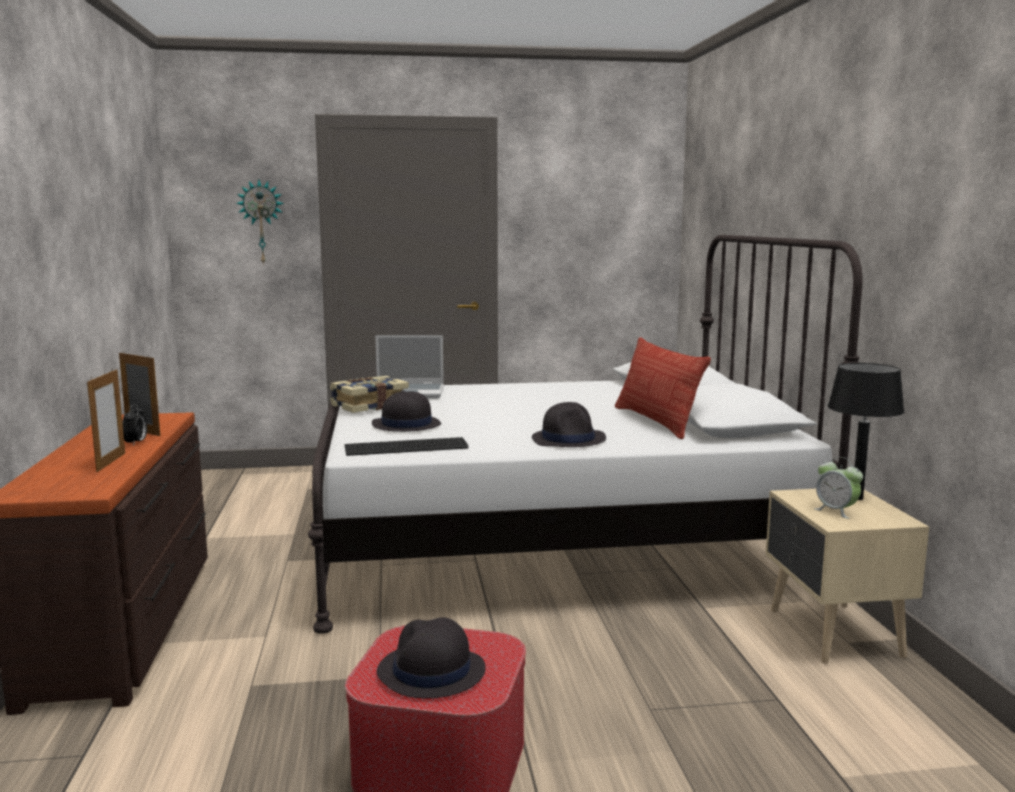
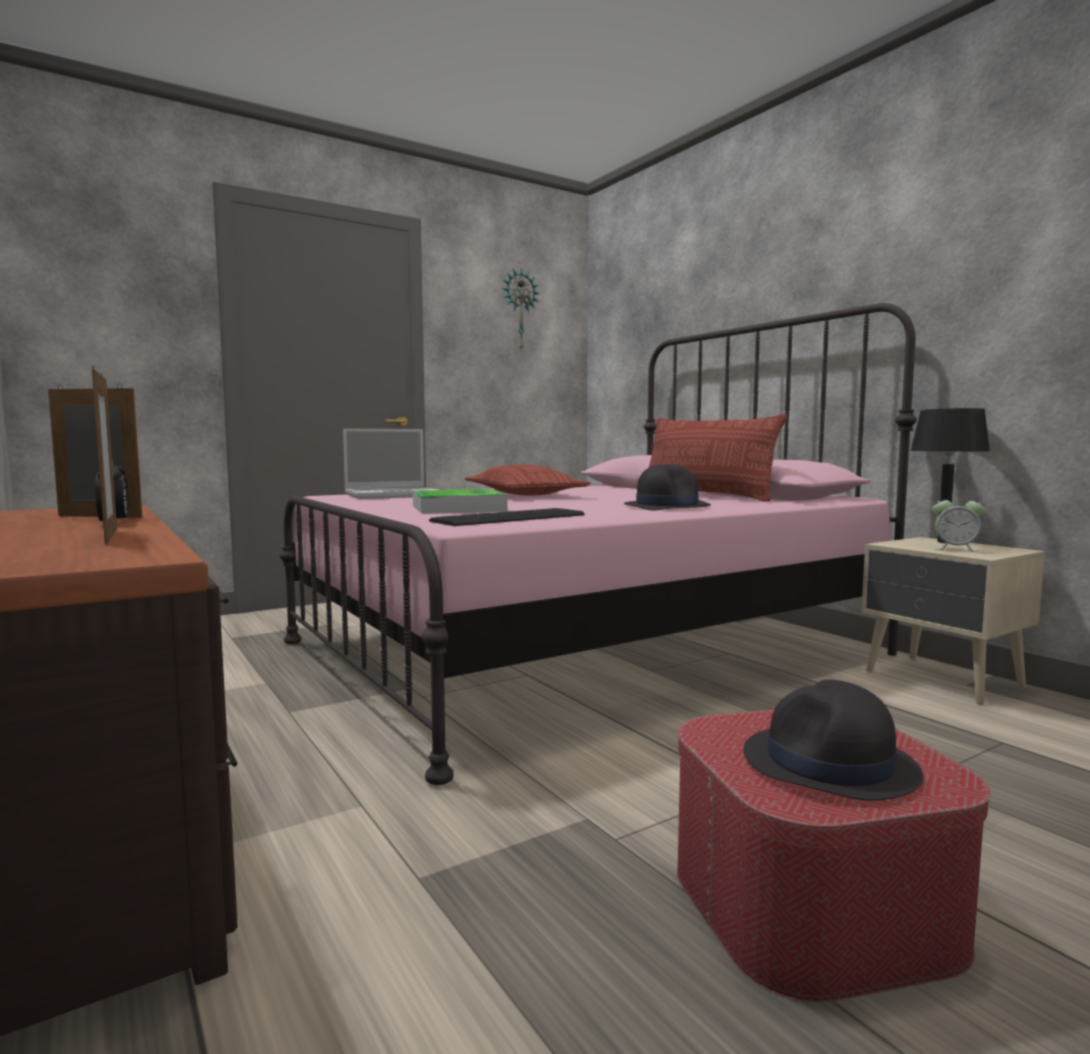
camera: 25 degrees left, 5 degrees down
(261, 222) = (141, 306): wall clock -> wall clock (519, 310)
(369, 405) = (373, 500): book -> none
(406, 425) = (458, 508): black hat -> tray
(513, 400) = (523, 494): none -> pillow
(552, 542) = (584, 648): white bed -> pink bed

